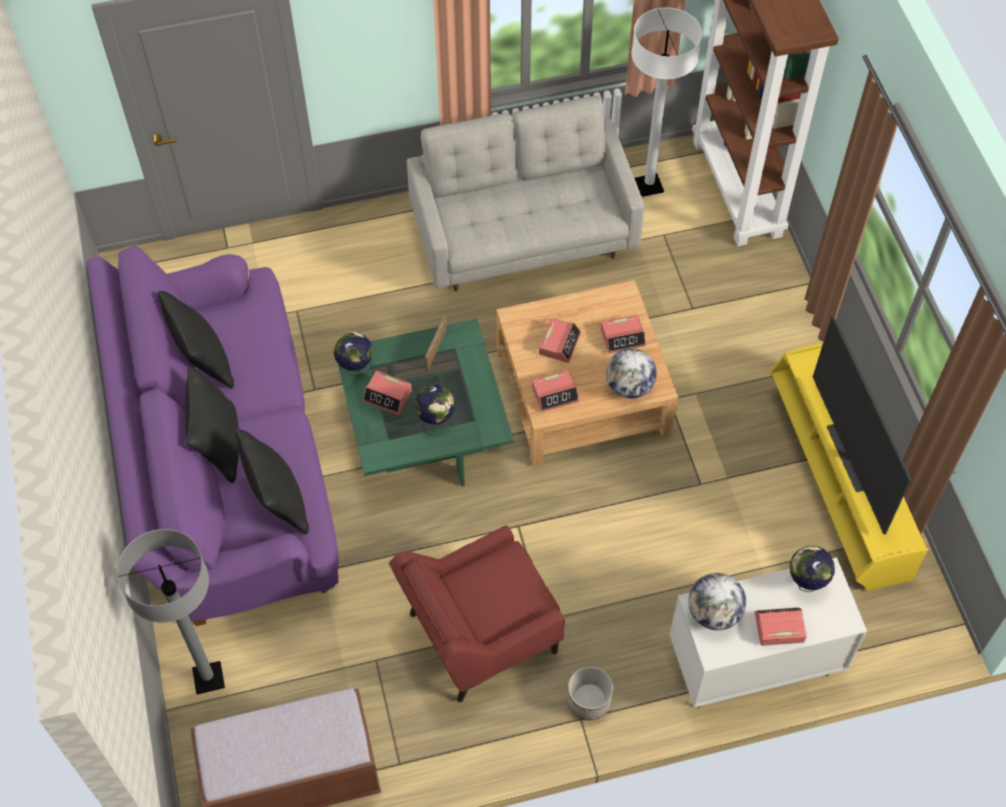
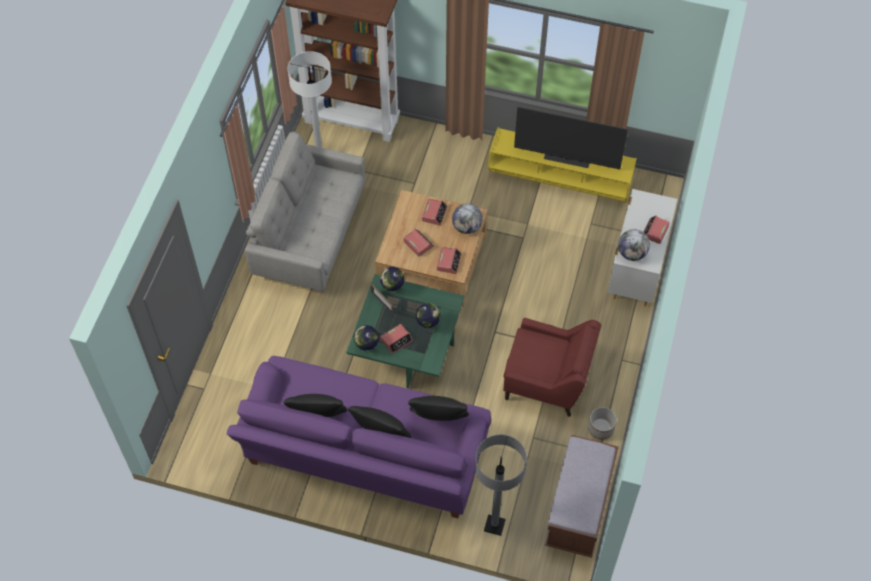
camera: 60 degrees left, 0 degrees up
(479, 634) = (547, 381): red armchair -> red armchair turned 75 degrees counterclockwise
(589, 700) = (614, 351): planter -> planter (601, 428)
(806, 582) = (638, 208): globe -> globe (392, 289)

